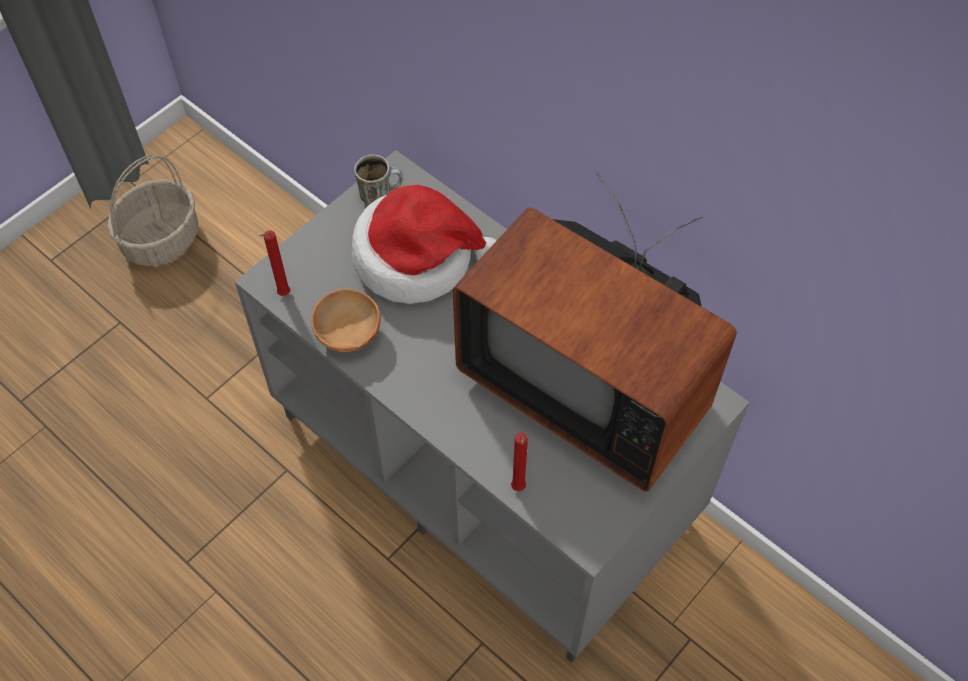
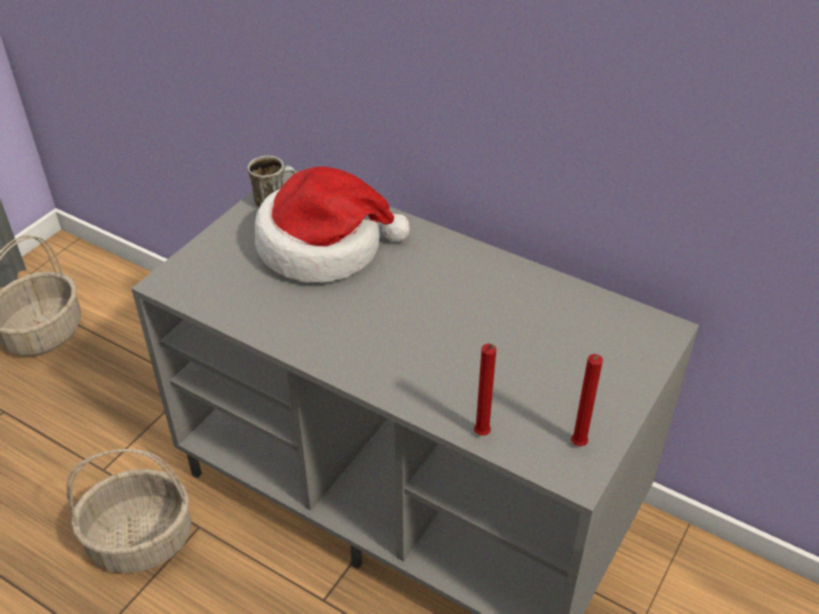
camera: 10 degrees left, 15 degrees down
(233, 476) = (140, 541): none -> basket
(282, 295) = (185, 293): red candle -> red candle (577, 446)
(347, 334) = (262, 319): brown bowl -> none
(589, 381) = (529, 327): television -> none

